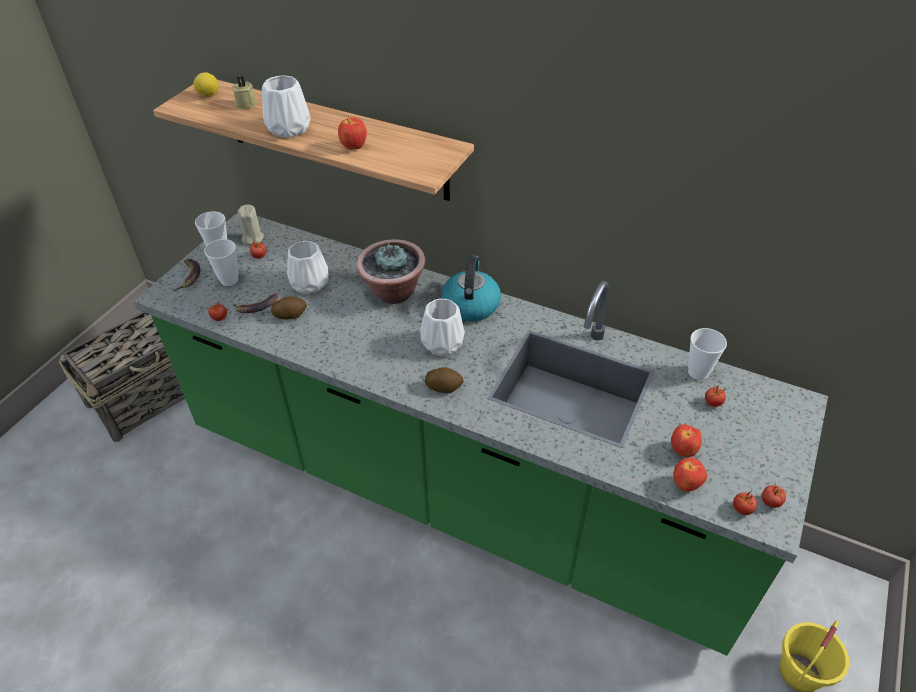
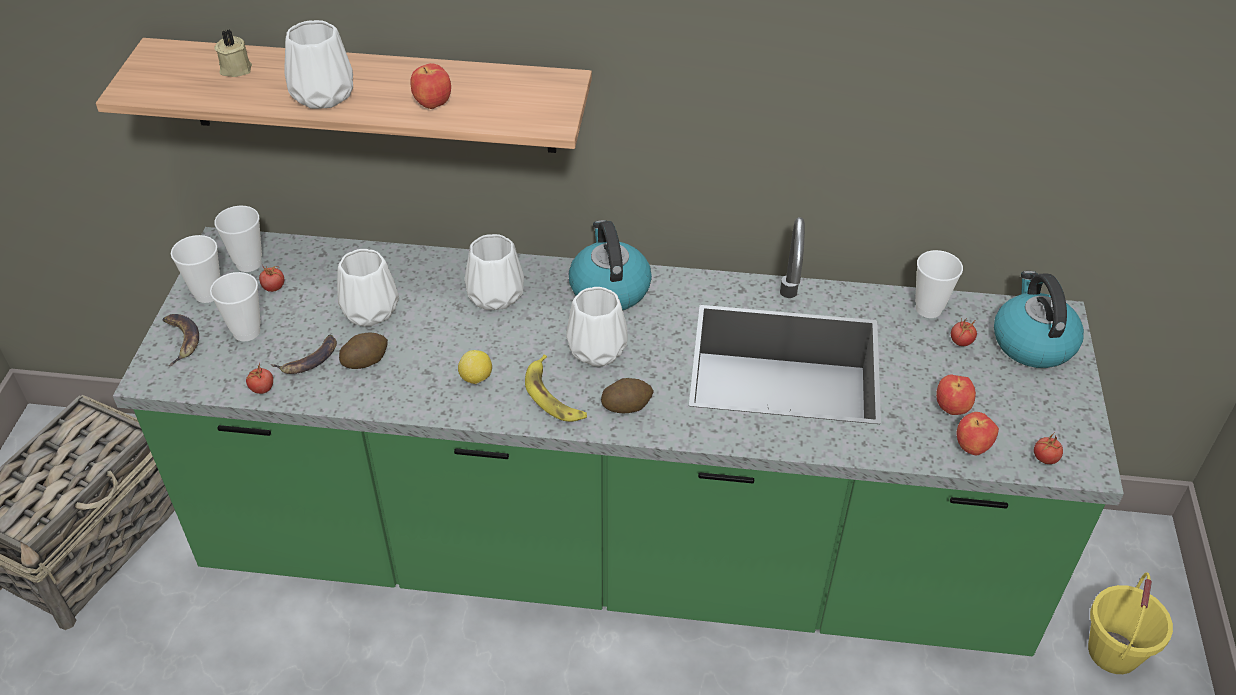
camera: 20 degrees left, 0 degrees up
(208, 95) = (169, 66): lemon -> lemon (476, 378)
(252, 238) = (249, 263): beige candle -> cup
(393, 292) = (495, 296): potted plant -> white vase
(398, 368) = (554, 396): none -> banana
(770, 417) = (1032, 342): none -> kettle
(770, 502) = (1072, 442): tomato -> none

